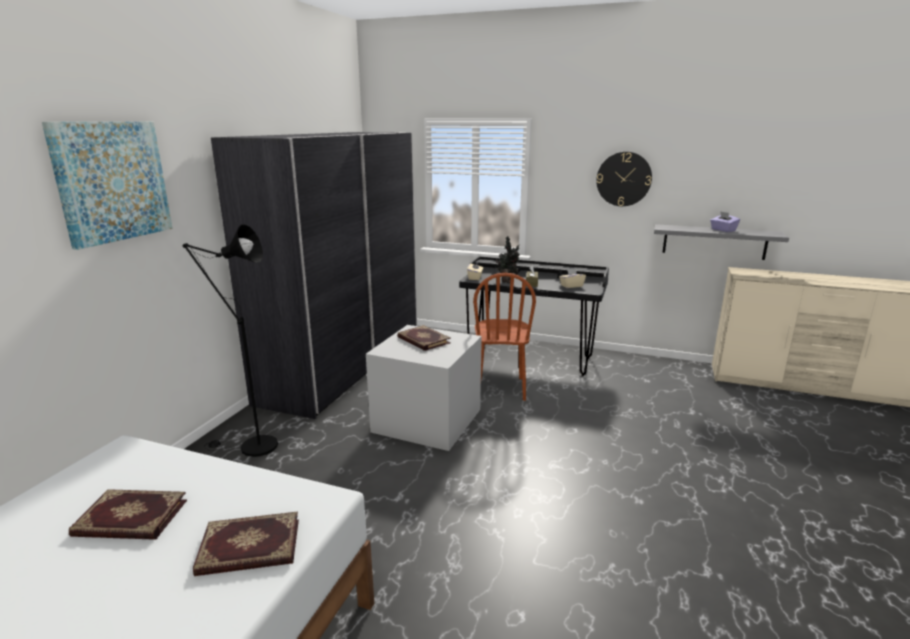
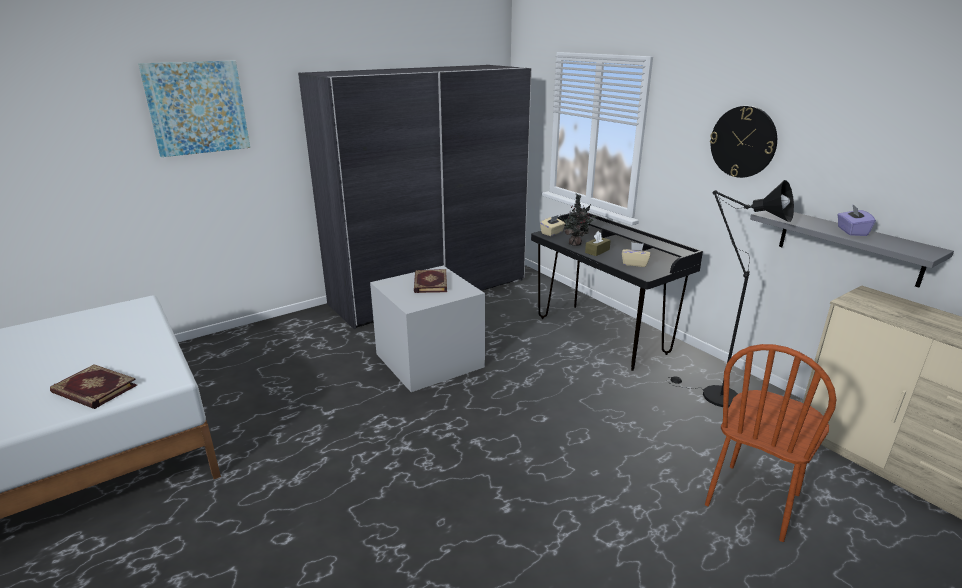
camera: 35 degrees right, 5 degrees up
(130, 519) = (80, 347): book -> none
(251, 447) = (291, 335): black floor lamp -> black floor lamp (713, 395)
(500, 388) = (530, 354): brown chair -> brown chair (753, 500)

